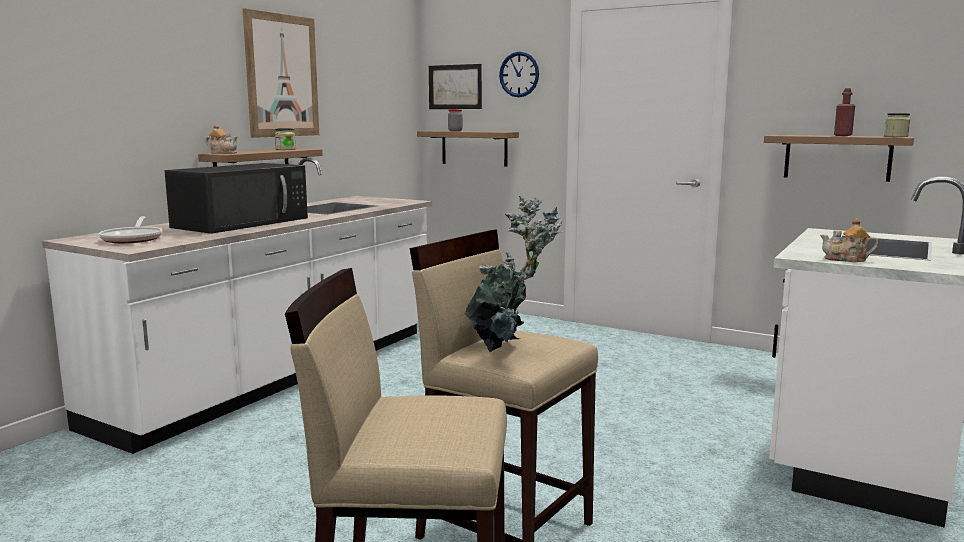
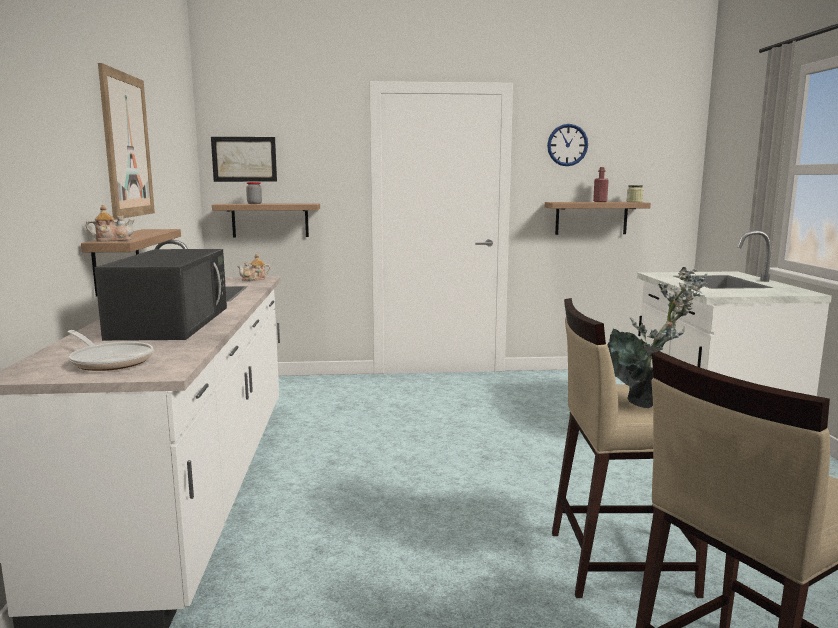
camera: 35 degrees left, 0 degrees up
(285, 149) = (147, 231): jar -> none
(519, 74) = (318, 148): wall clock -> wall clock (567, 145)
(846, 259) = (742, 293): teapot -> teapot (254, 279)

